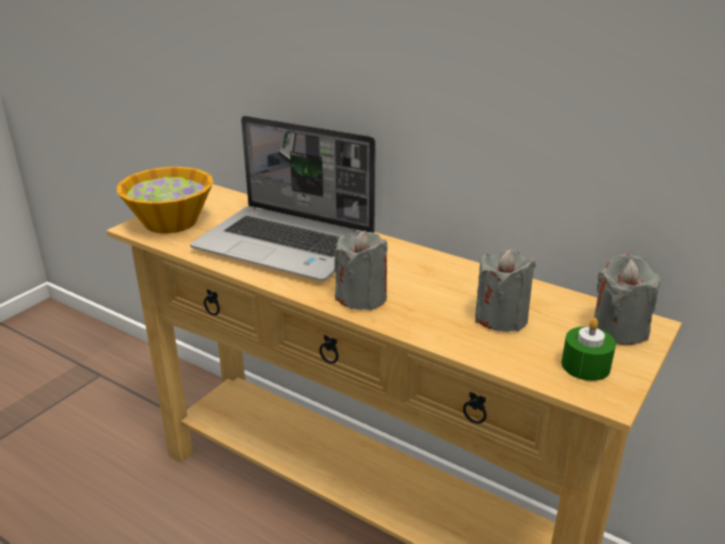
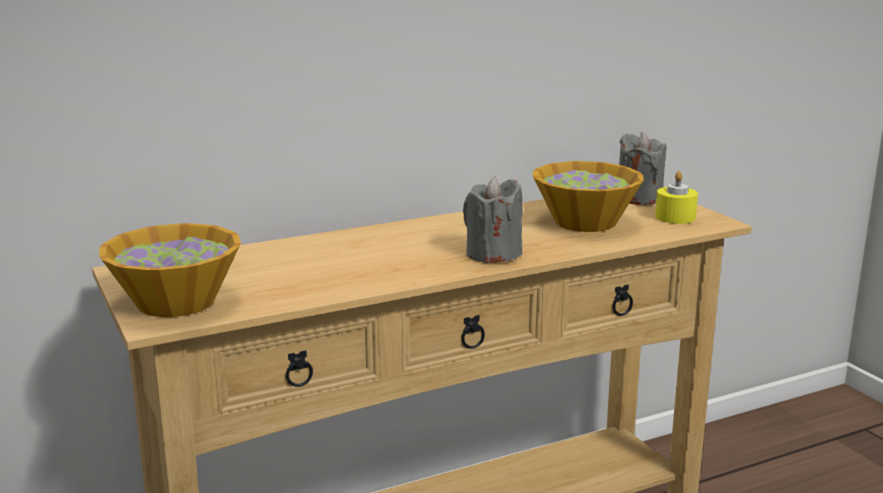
camera: 60 degrees left, 10 degrees down
(287, 245) = (339, 260): laptop -> none
(501, 318) = (585, 222): grey candle -> bowl
(585, 365) = (675, 217): green candle -> yellow candle

